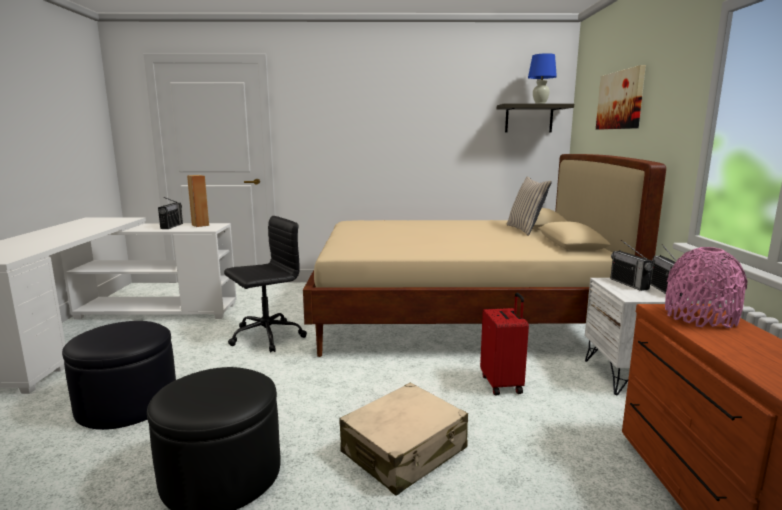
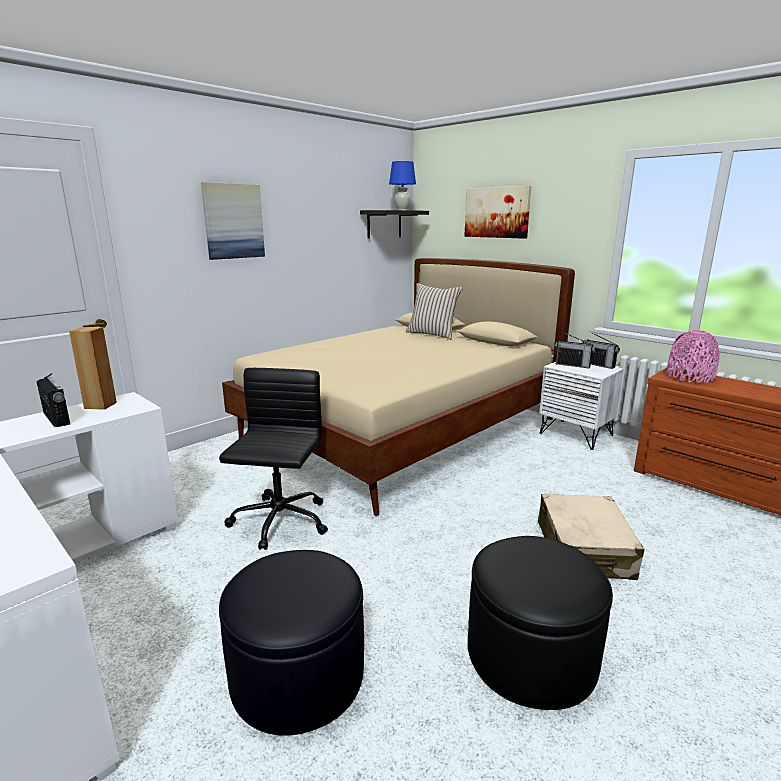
camera: 45 degrees left, 5 degrees up
(361, 115) = (233, 221): none -> picture
(502, 384) = (534, 471): red suitcase -> none

